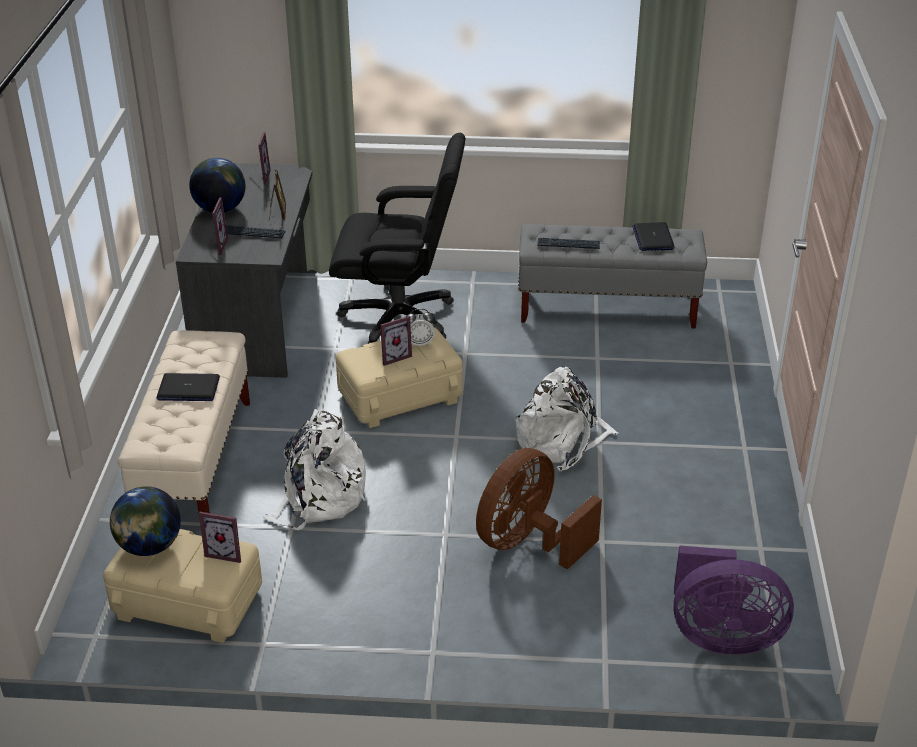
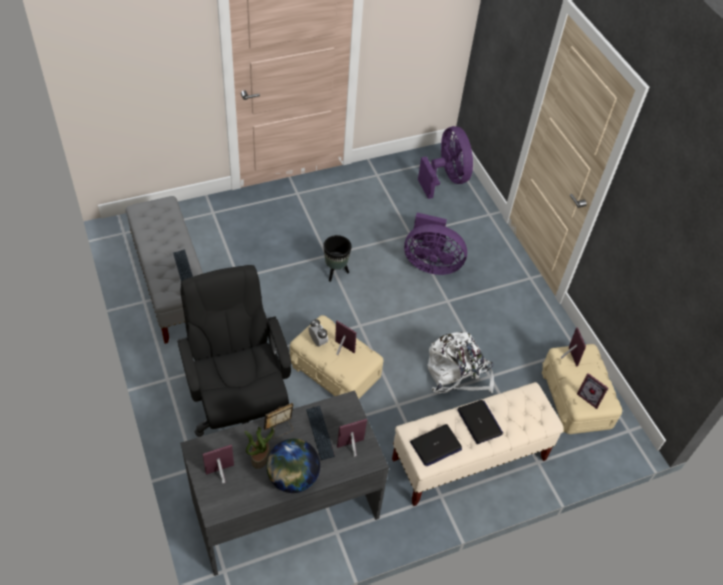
camera: 120 degrees left, 15 degrees up
(149, 546) = (590, 397): globe -> picture frame
(260, 198) = (260, 456): none -> potted plant
(528, 542) = (430, 263): brown fan -> purple fan
(562, 441) = (335, 272): white backpack -> black planter
(653, 238) = (154, 226): laptop -> laptop (435, 446)

